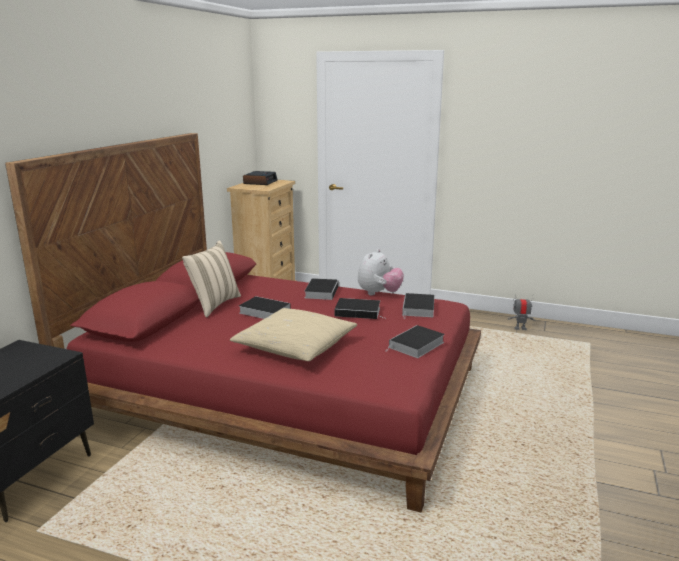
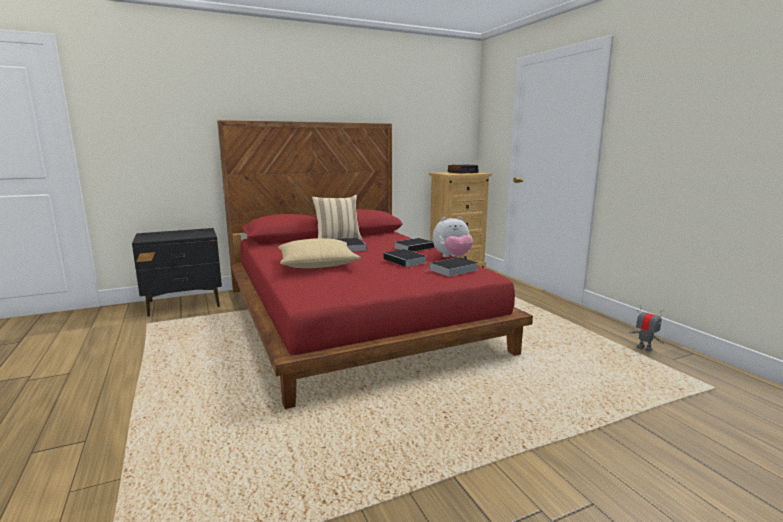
camera: 45 degrees right, 5 degrees down
(416, 345) = (386, 284): book -> none

